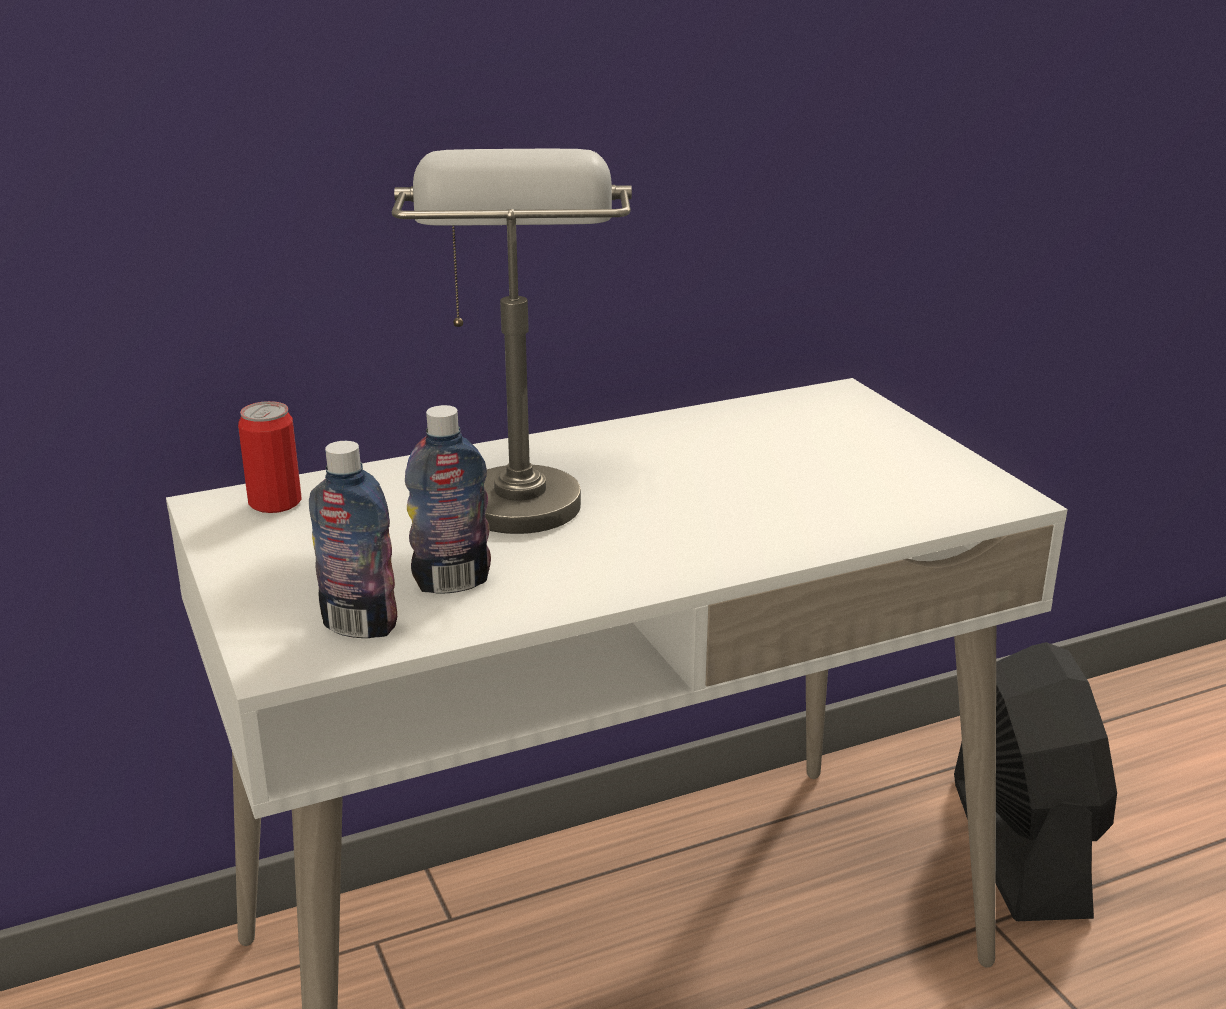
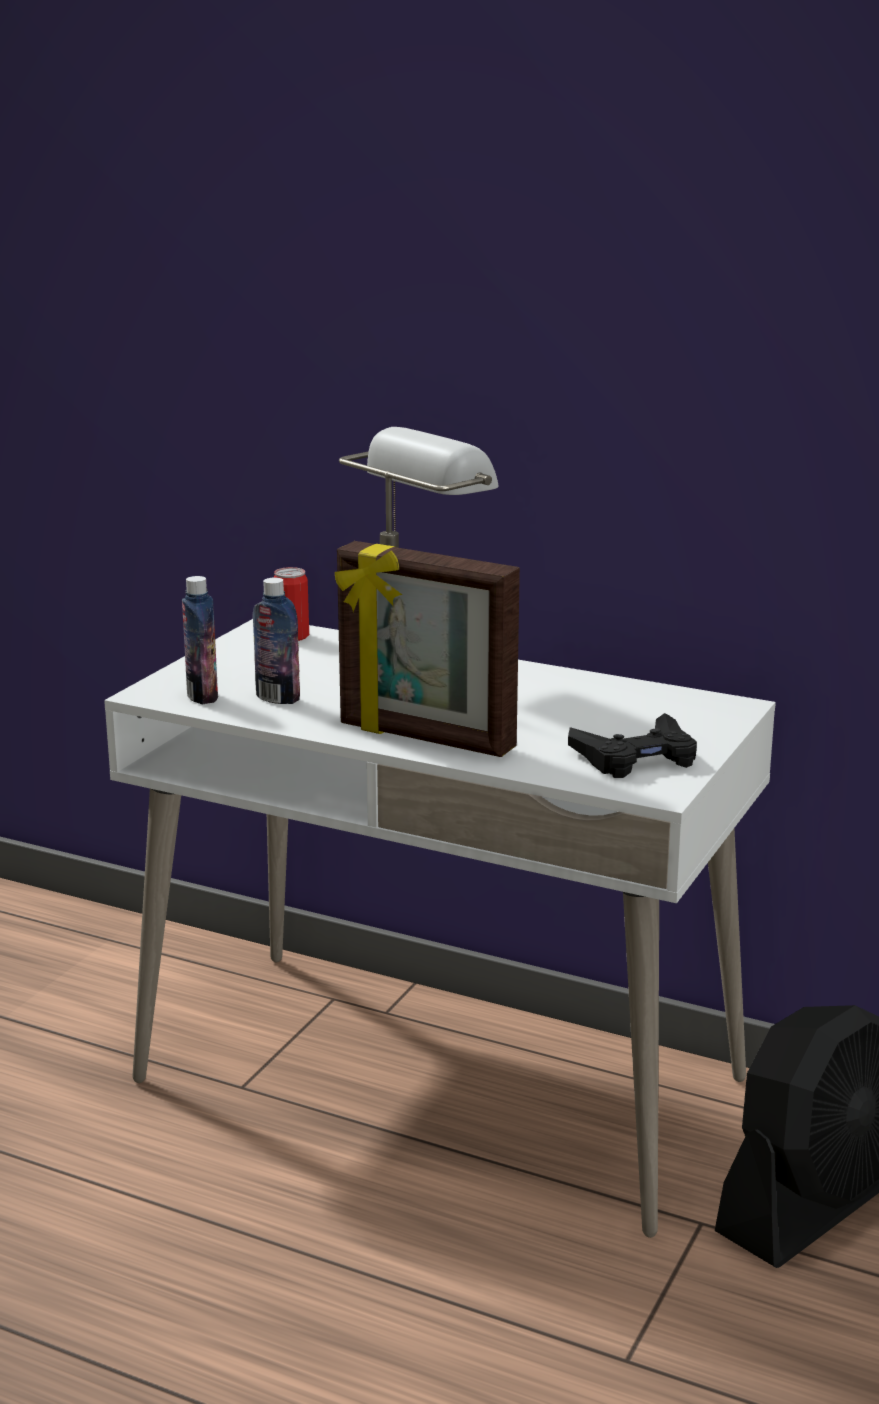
camera: 50 degrees right, 5 degrees down
(711, 549) = (425, 738): none -> picture frame
(909, 475) = (636, 757): none -> black game controller

